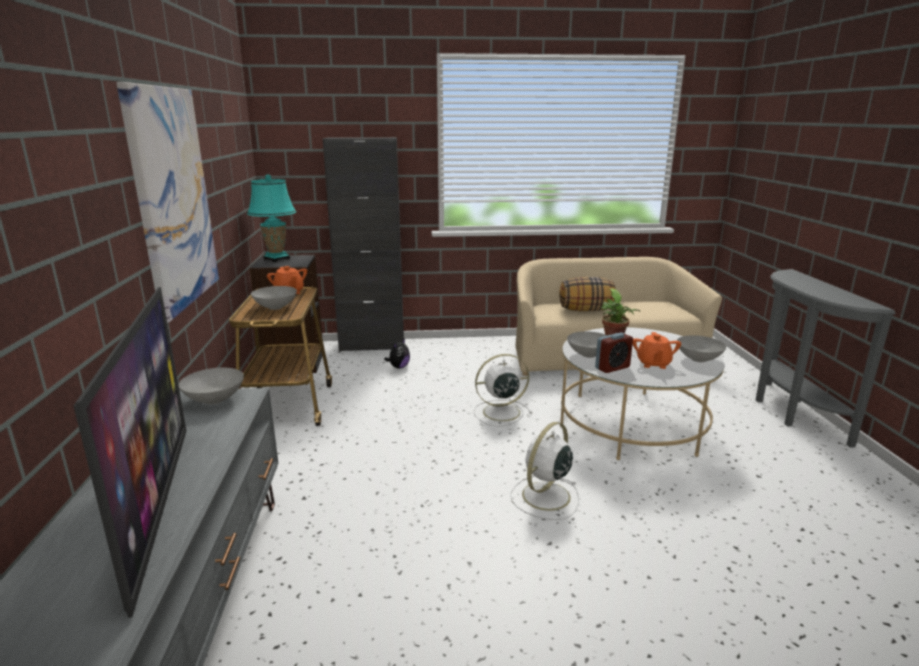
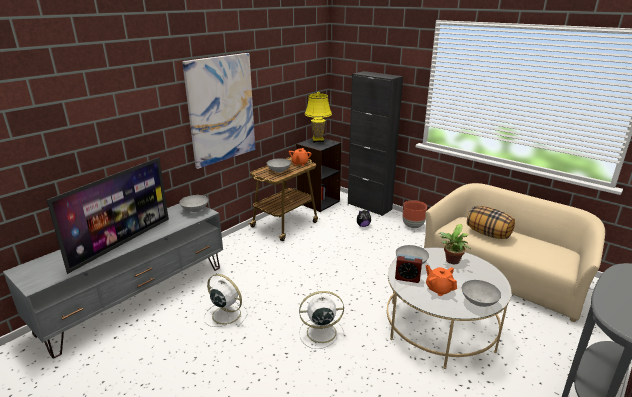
camera: 45 degrees right, 5 degrees up
(277, 259) = (318, 140): turquoise table lamp -> yellow table lamp
(454, 347) = (413, 226): none -> brown planter
(499, 412) = (373, 277): white fan -> white fan (225, 314)
(653, 364) = (439, 289): orange teapot -> orange teapot turned 90 degrees clockwise

